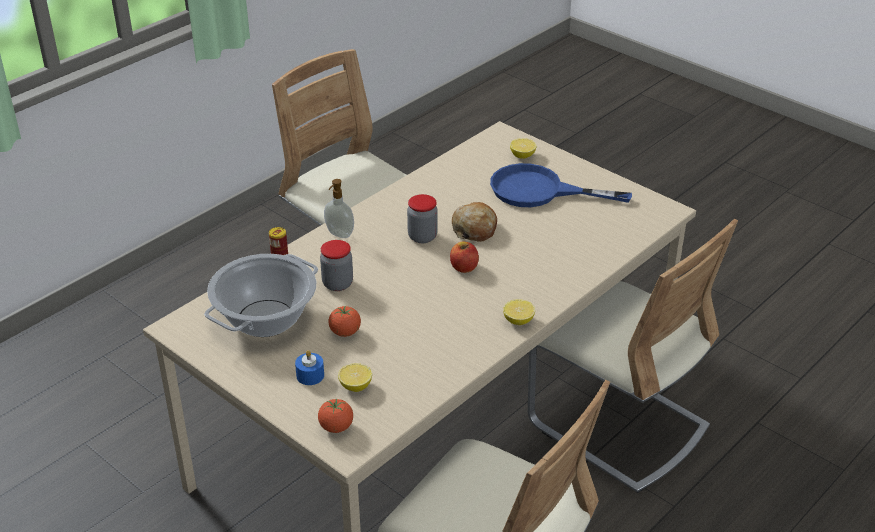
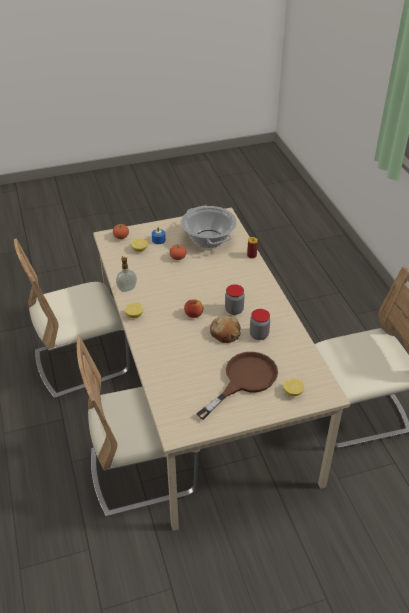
camera: 120 degrees right, 5 degrees up
(337, 284) = (217, 267): jar -> jar (259, 335)
(339, 234) = (260, 281): soap dispenser -> soap dispenser (127, 288)
(539, 191) = (244, 380): blue frying pan -> brown frying pan

